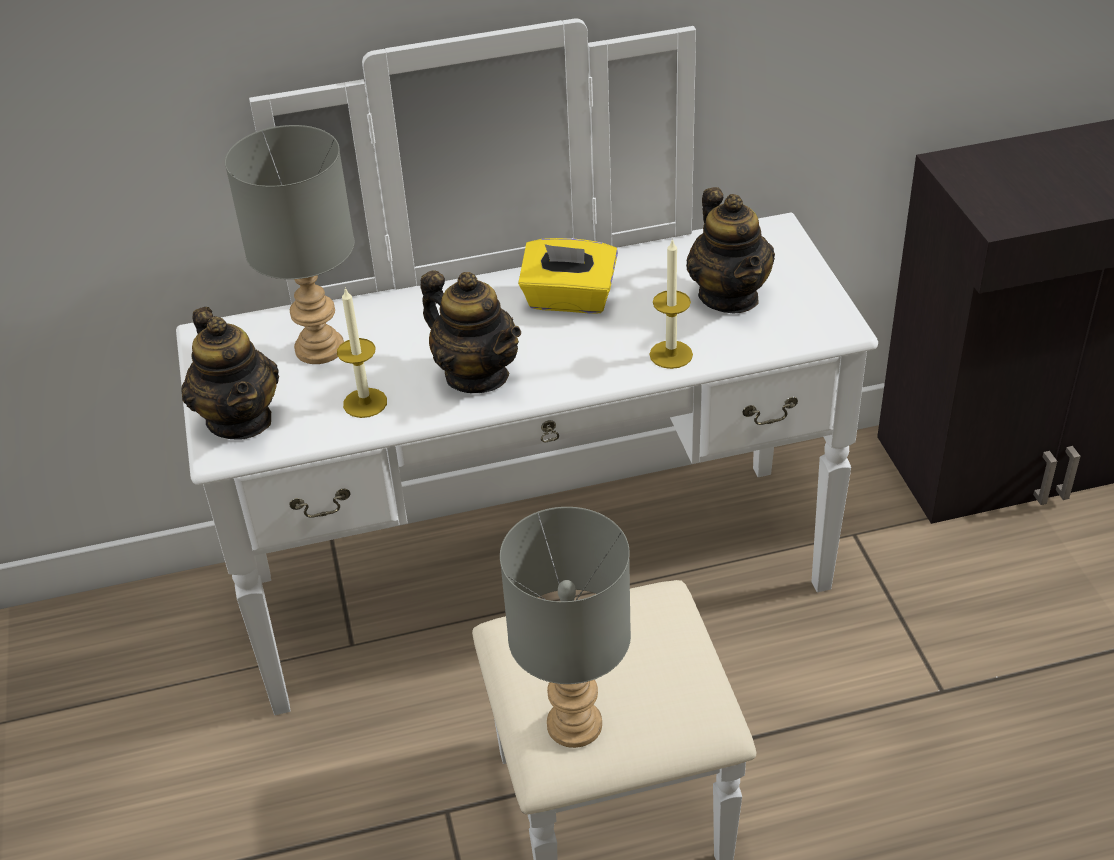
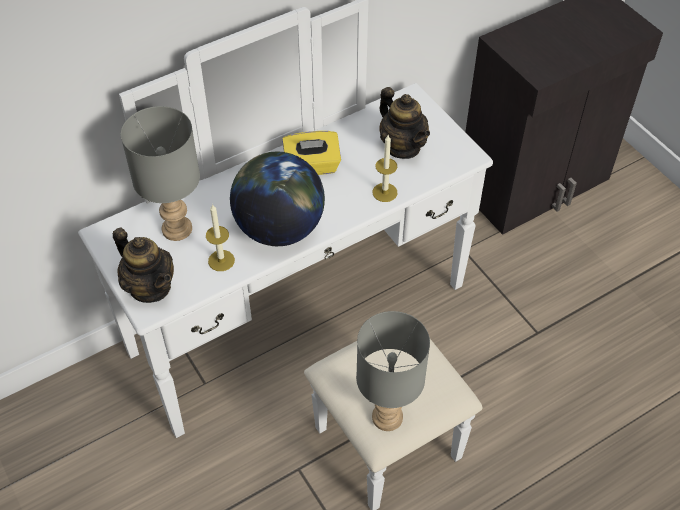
camera: 20 degrees left, 10 degrees up
(477, 375) = (279, 228): teapot -> globe

